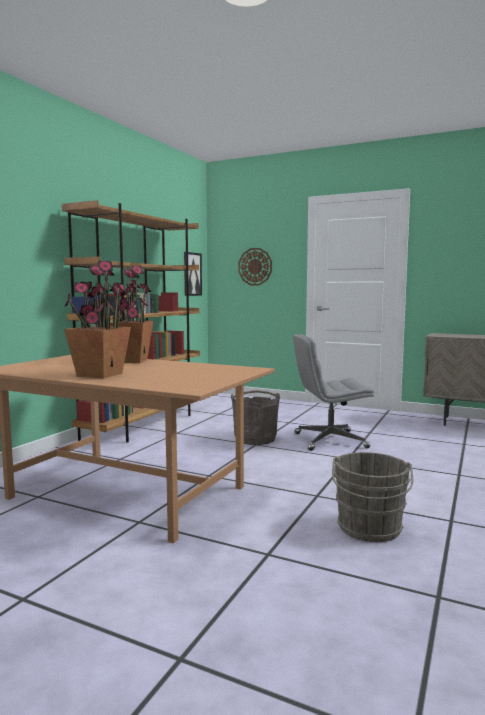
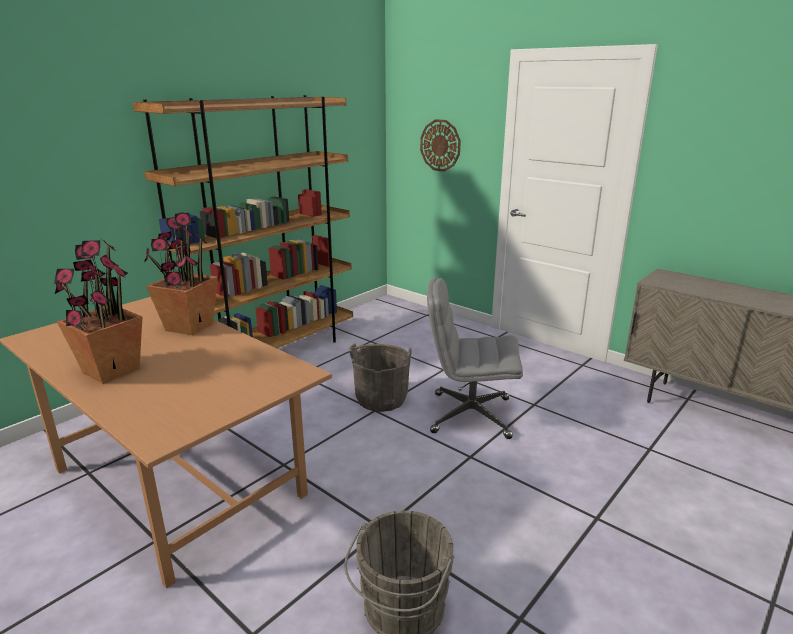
camera: 15 degrees right, 15 degrees up
(192, 274) = (359, 154): picture -> none

